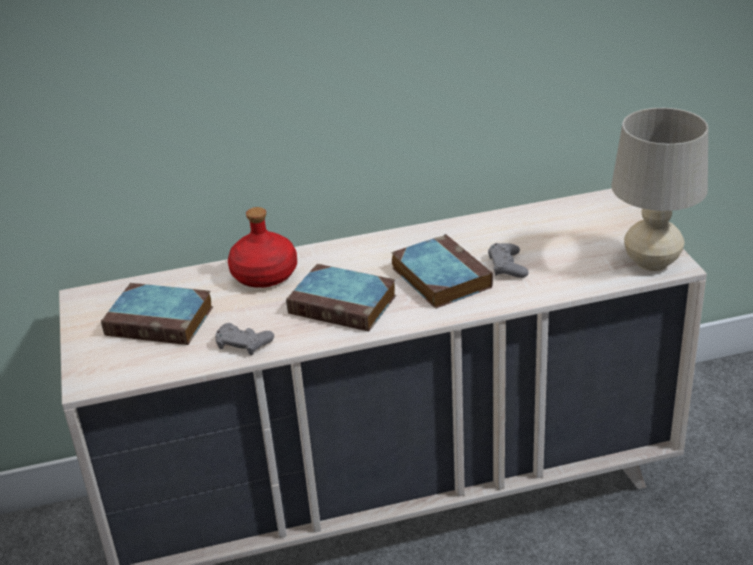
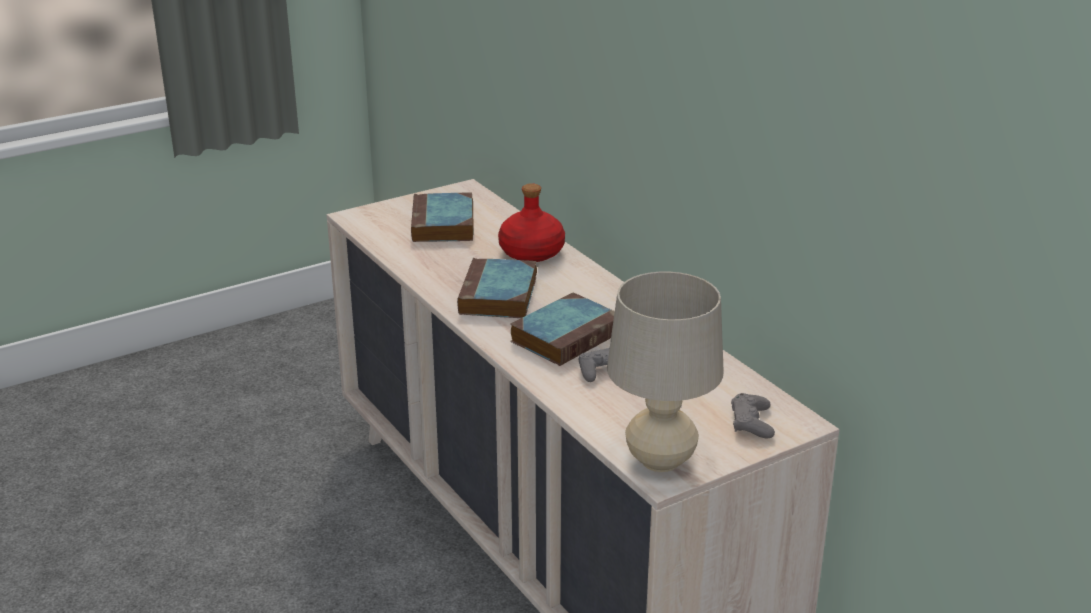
camera: 70 degrees right, 5 degrees down
(243, 343) = (422, 263): grey game controller -> grey game controller (751, 422)

